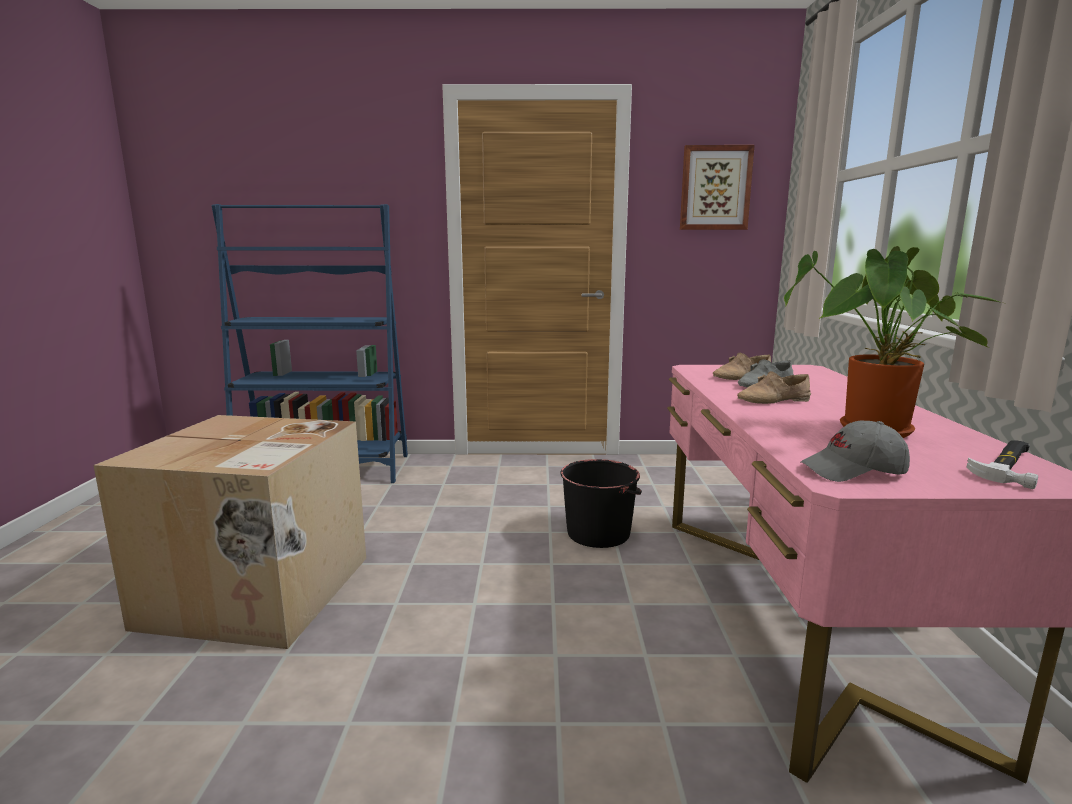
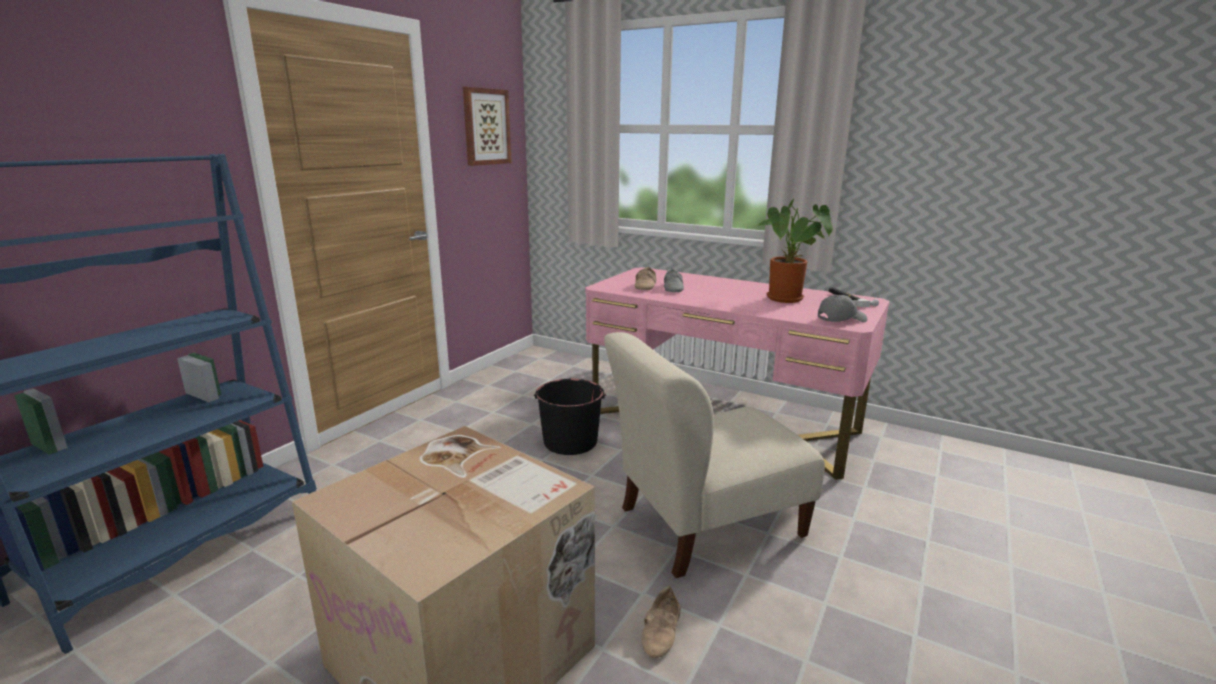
camera: 60 degrees left, 5 degrees up
(528, 663) = (704, 525): none -> beige chair
(774, 400) = (710, 296): beige shoe -> beige shoe (663, 631)
(854, 471) = (841, 319): grey cap -> grey cap turned 135 degrees counterclockwise

